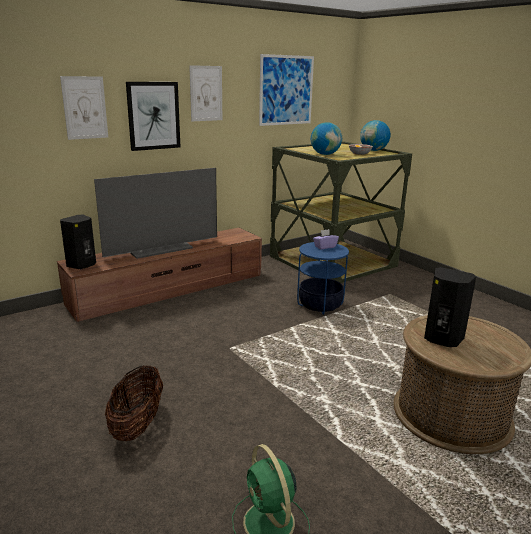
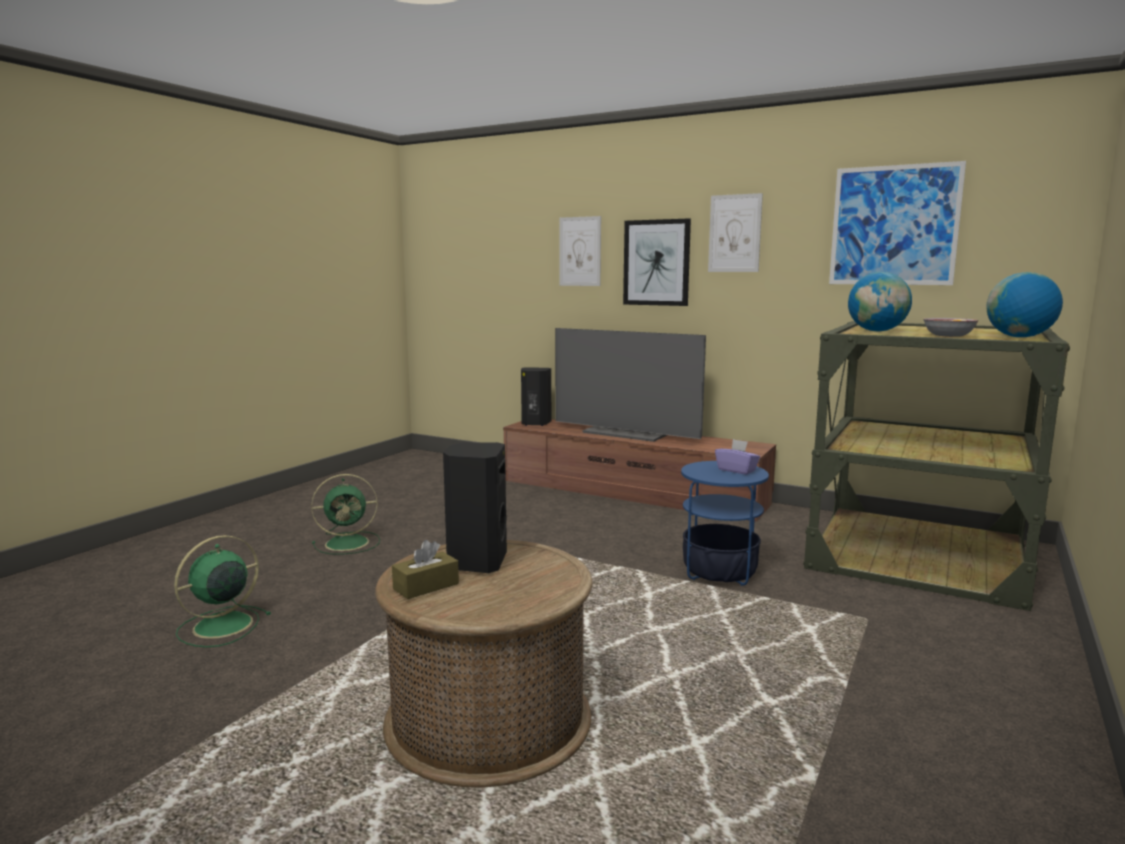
camera: 65 degrees right, 10 degrees down
(137, 424) = (349, 543): basket -> green fan
(478, 358) = (426, 586): none -> brown tissue box

